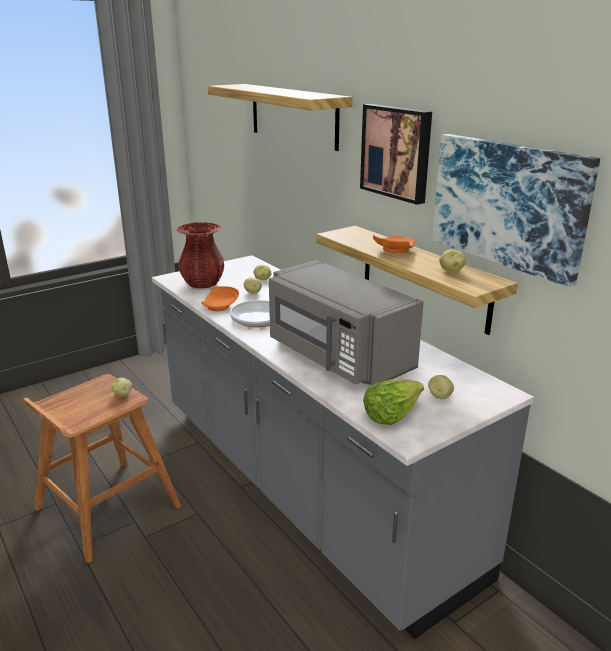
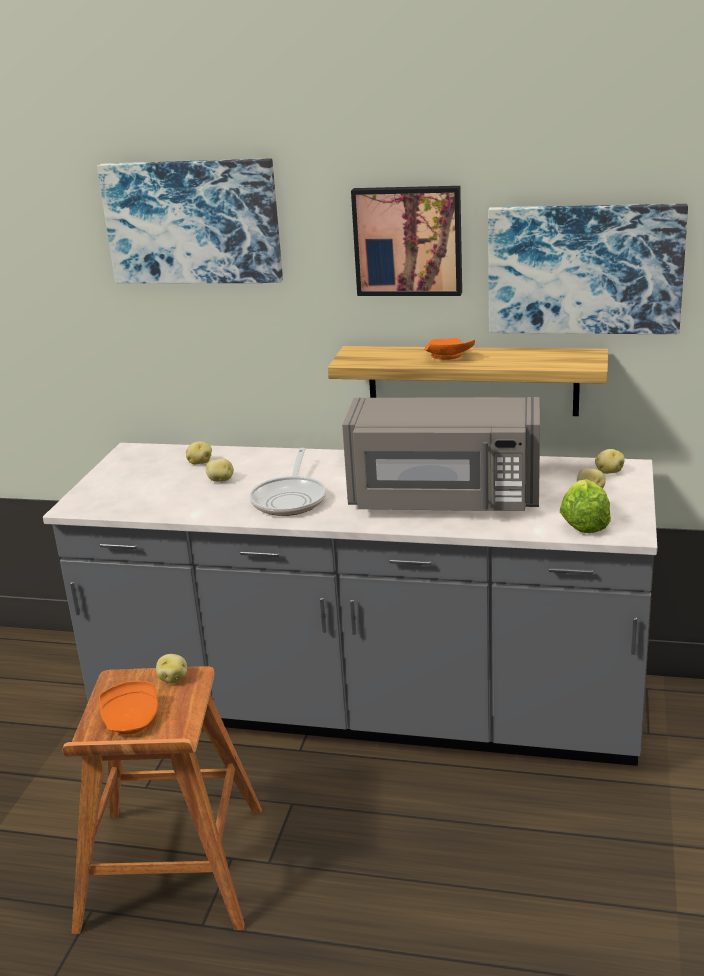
camera: 40 degrees left, 0 degrees up
(203, 283) = (135, 496): red vase -> none
(220, 306) = (217, 509): orange plate -> orange plate (132, 719)
(293, 115) = (193, 221): shelf -> picture
(451, 270) = (538, 357): potato -> potato (608, 472)

